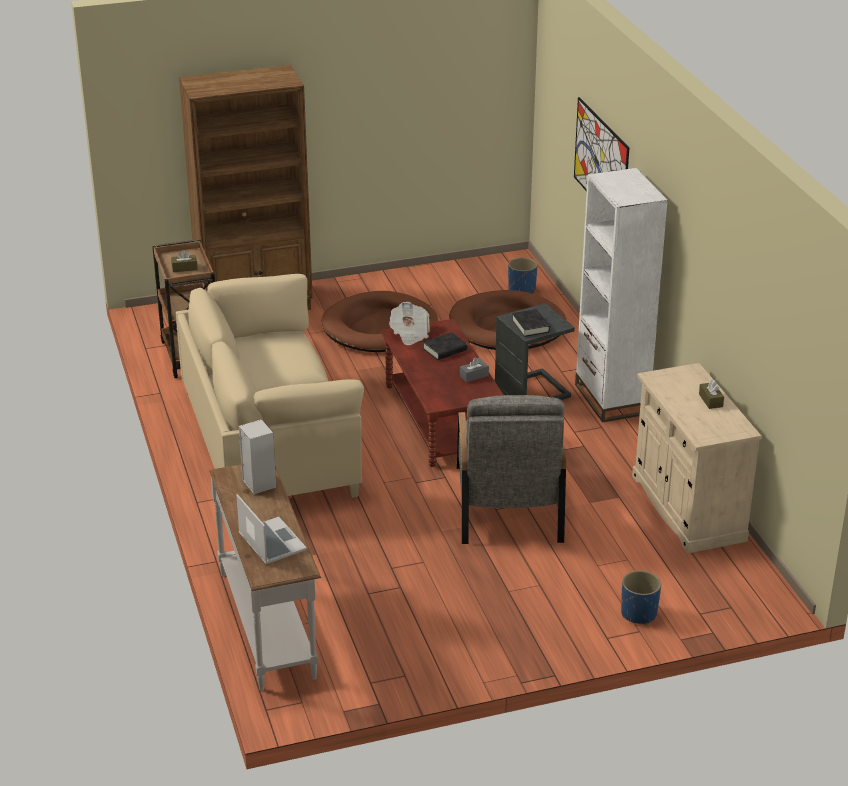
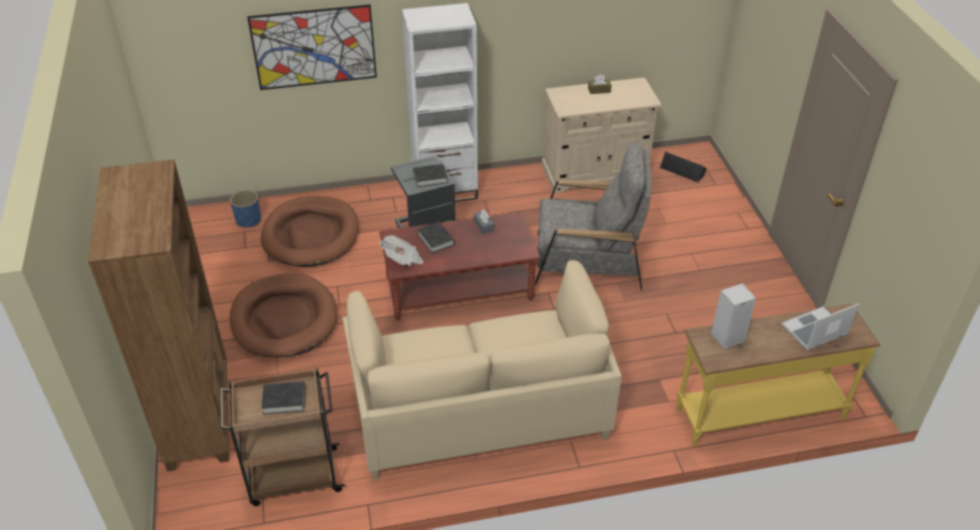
camera: 85 degrees left, 10 degrees up
(184, 268) = (284, 400): brown tissue box -> black book
(269, 624) = (759, 413): white console table -> yellow console table
(639, 613) = (719, 210): blue planter -> none
(724, 584) = (682, 170): none -> black speaker

